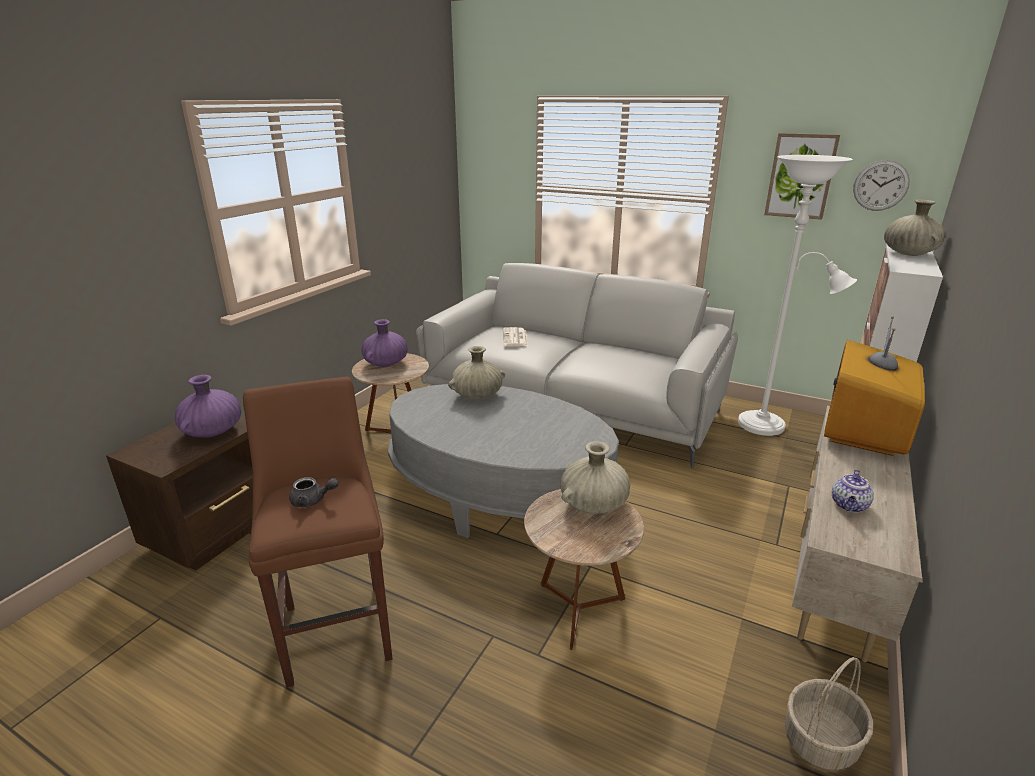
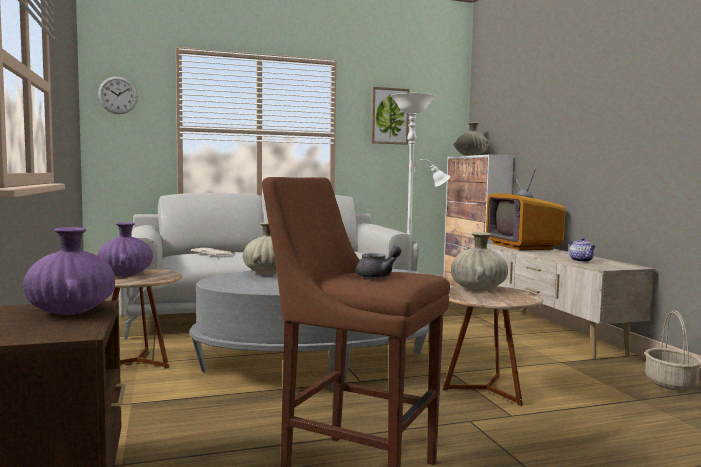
camera: 45 degrees left, 20 degrees down
(880, 185) = (434, 121): wall clock -> wall clock (118, 95)

